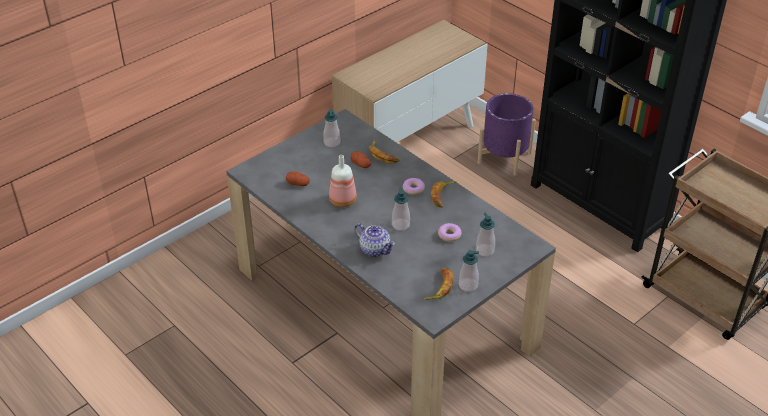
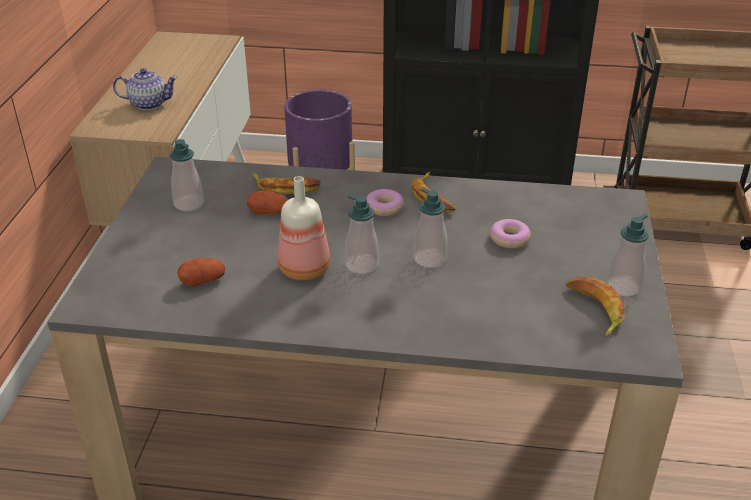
camera: 40 degrees left, 5 degrees down
(374, 249) = (440, 310): teapot -> teapot (148, 104)
(485, 250) = (577, 234): soap dispenser -> soap dispenser (362, 265)

